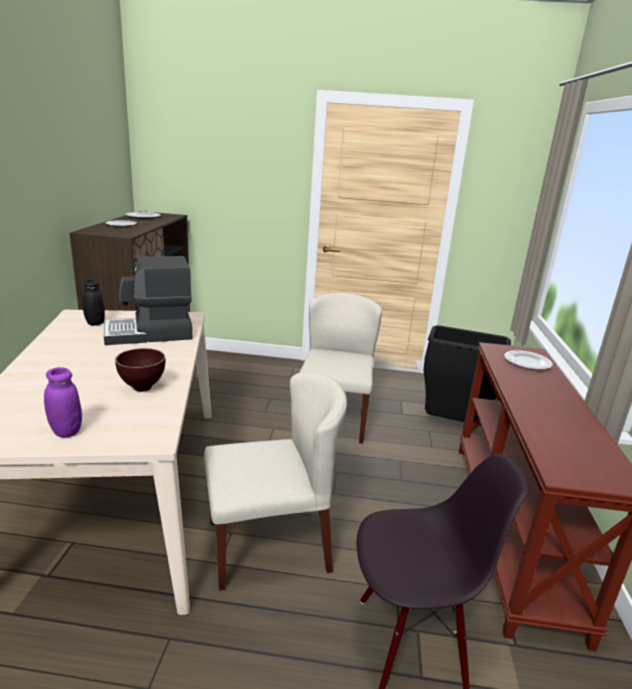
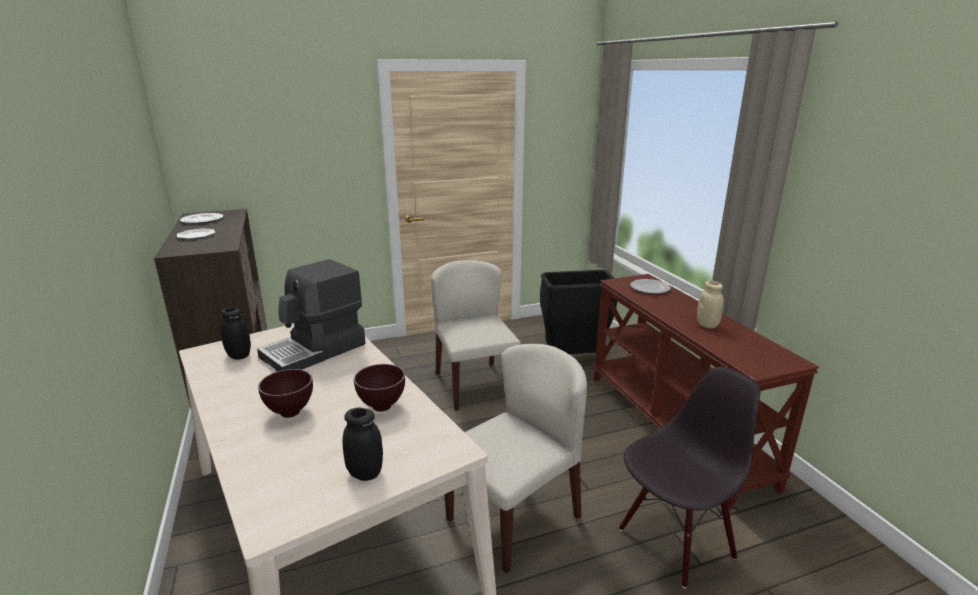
camera: 25 degrees left, 0 degrees up
(66, 431) = (365, 473): purple jar -> black jar
(75, 372) = (291, 414): none -> brown bowl
(553, 413) = (707, 325): none -> beige jar

